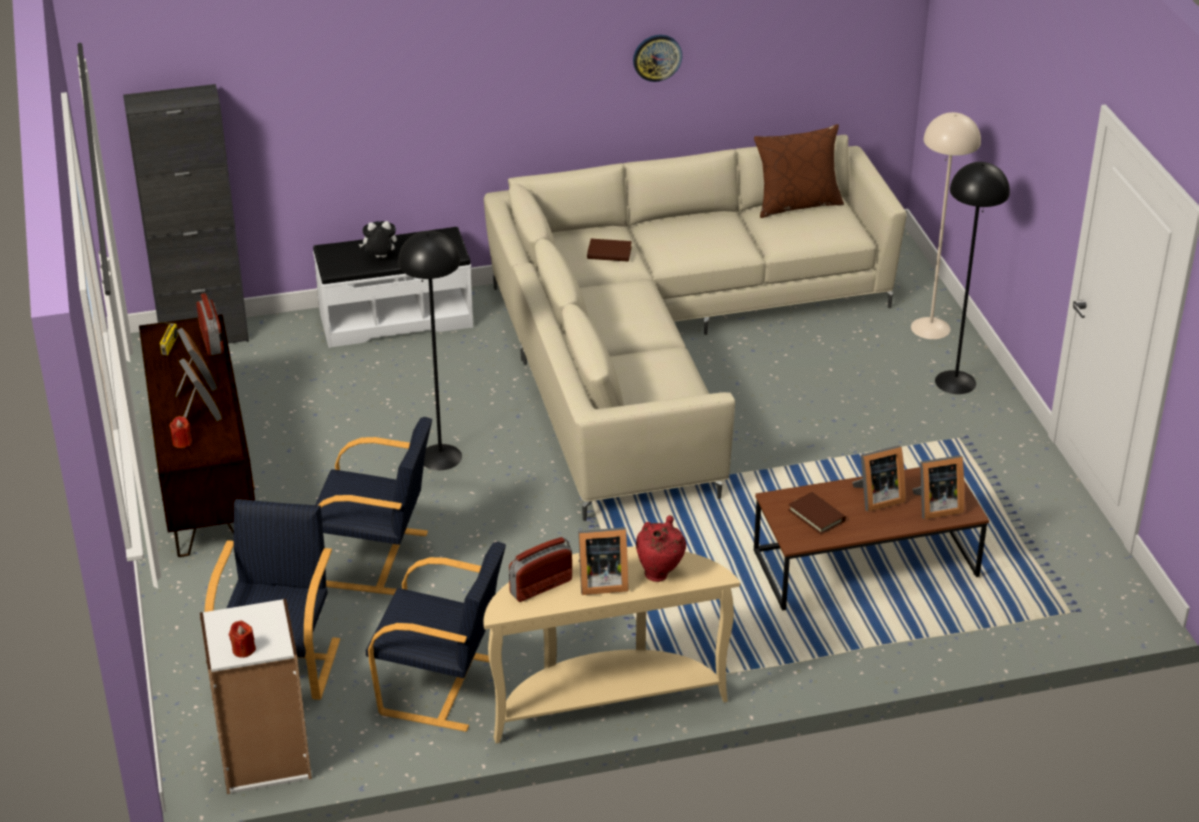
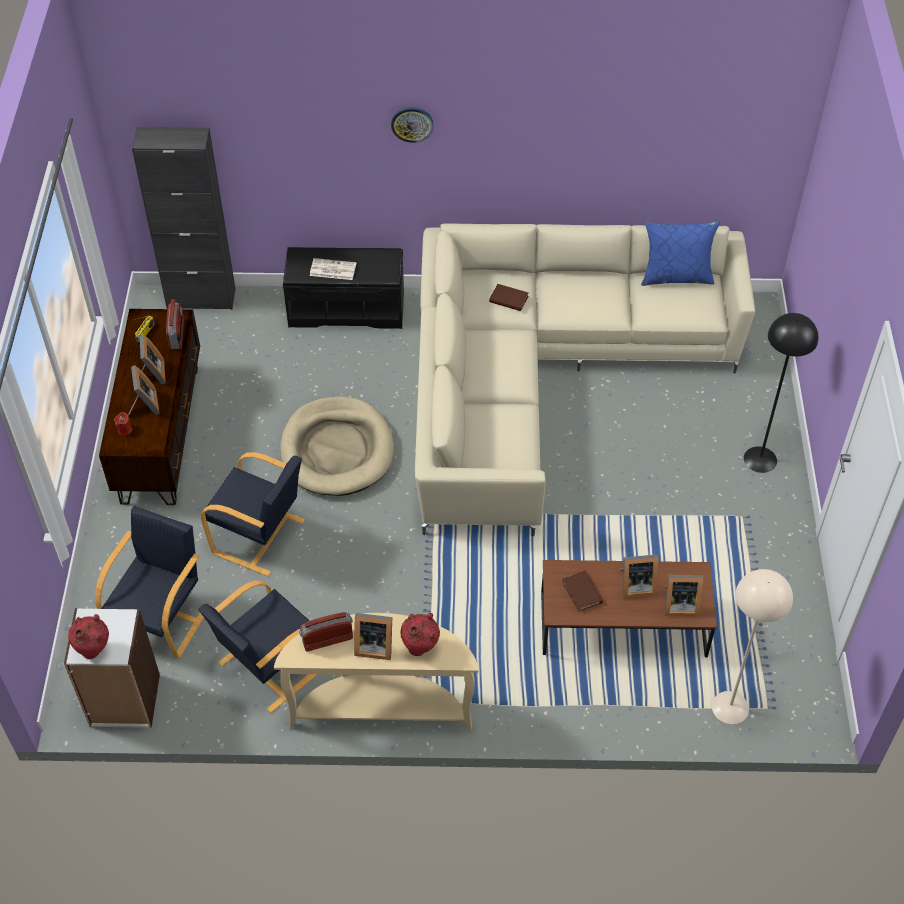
camera: 15 degrees right, 15 degrees up
(243, 650) = (94, 651): red candle -> red vase
(380, 258) = (332, 270): plush toy -> newspaper
(395, 319) = (346, 309): white bench -> black bench
(440, 456) = (337, 450): black floor lamp -> beige dog bed
(441, 687) = (268, 667): black armchair -> black armchair turned 105 degrees clockwise
(657, 57) = (574, 148): wall clock -> wall clock (412, 124)
(797, 204) = (676, 276): brown pillow -> blue pillow
(930, 328) = (760, 400): beige floor lamp -> beige floor lamp (730, 707)

